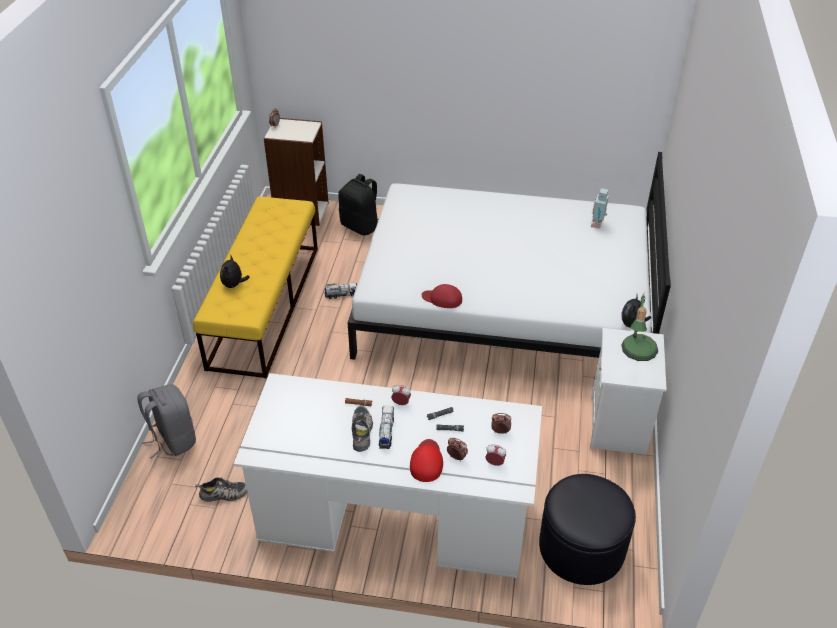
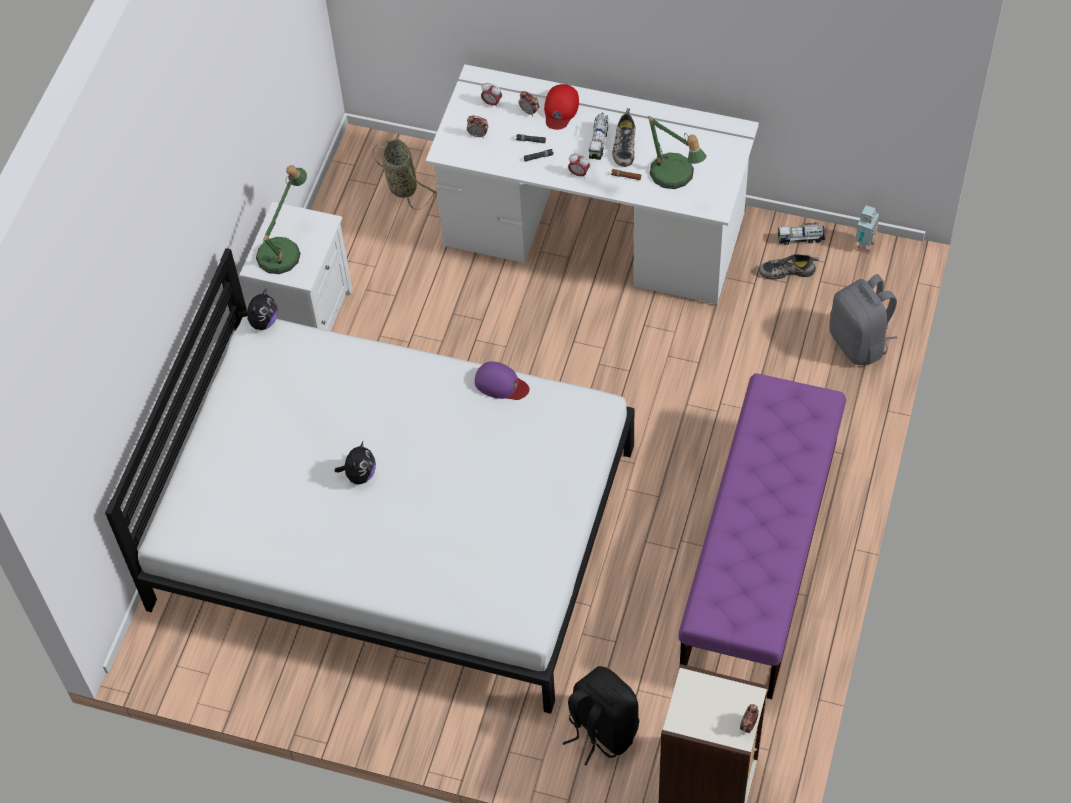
camera: 170 degrees left, 15 degrees up
(234, 285) = (794, 448): plush toy -> plush toy (359, 475)
(265, 305) = (759, 556): yellow bench -> purple bench
(314, 406) = (675, 178): none -> table lamp
(341, 294) = (642, 568): toy truck -> toy truck (800, 239)
(442, 298) = (501, 384): red cap -> purple cap
(582, 547) = (401, 185): black ottoman -> basket
(597, 224) = (232, 512): toy robot -> toy robot (863, 245)

